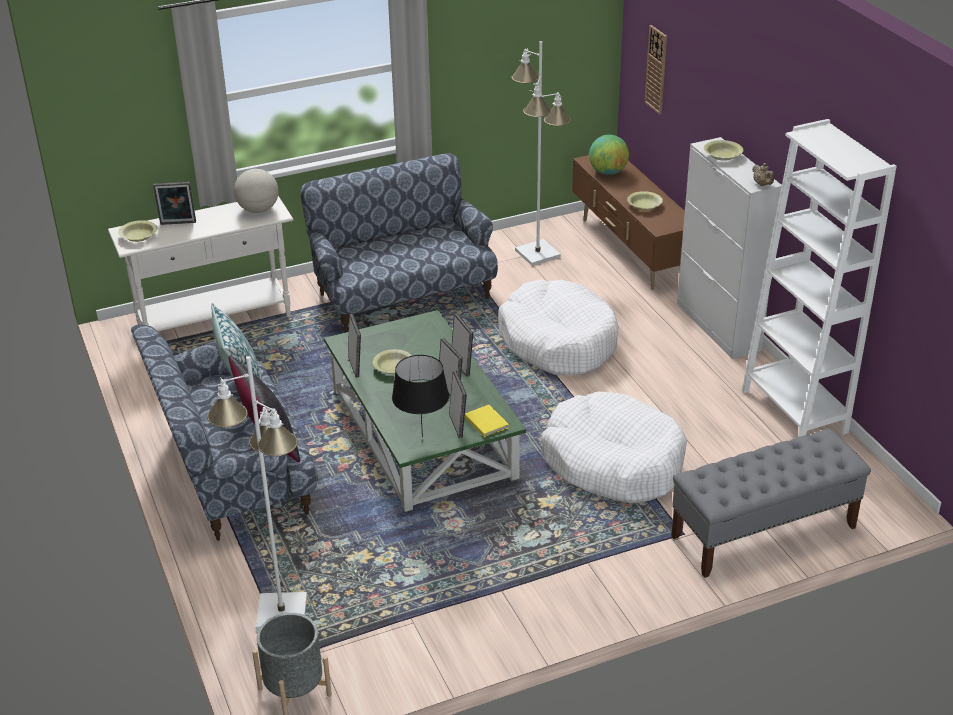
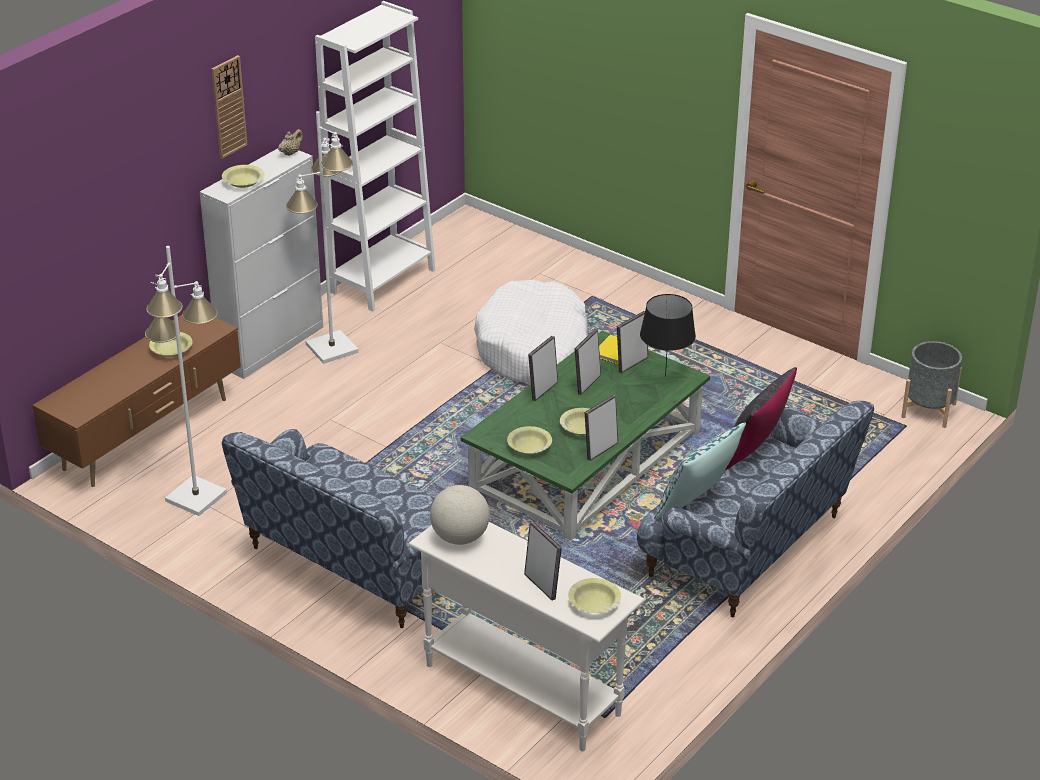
camera: 120 degrees left, 0 degrees up
(281, 612) = (869, 448): white floor lamp -> white floor lamp (331, 349)
(394, 335) = (529, 446): none -> yellow bowl
(558, 342) = (370, 429): white dog bed -> none
(608, 172) = (101, 393): globe -> none
(656, 69) = (75, 240): wall clock -> wall clock (228, 107)
(763, 532) = (556, 265): grey bench -> none

